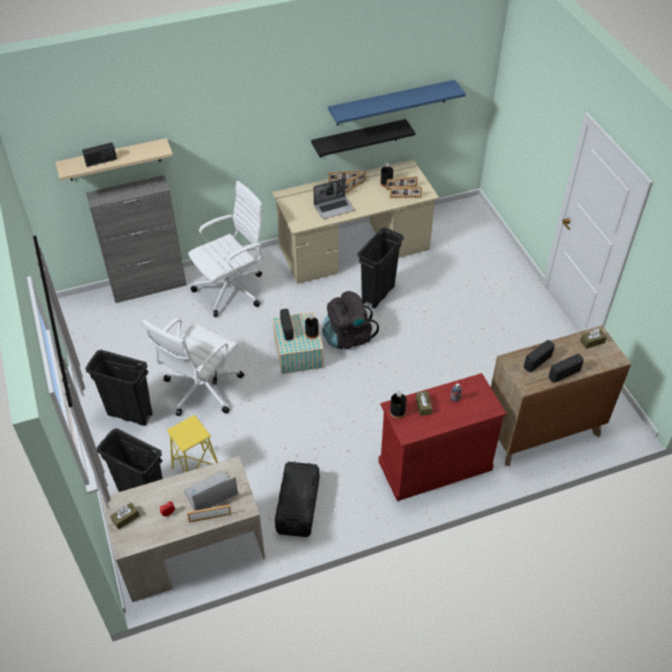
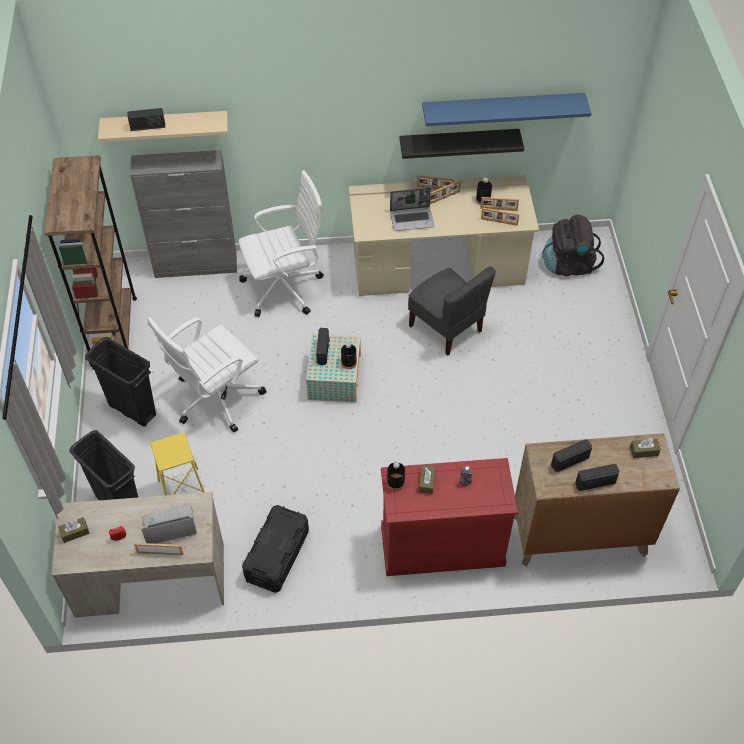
camera: 15 degrees right, 5 degrees up
(93, 354) = (115, 332): none -> brown bookcase
(348, 337) = (395, 372): black backpack -> black backpack (568, 264)
(378, 295) = (446, 328): black trash can -> grey chair

